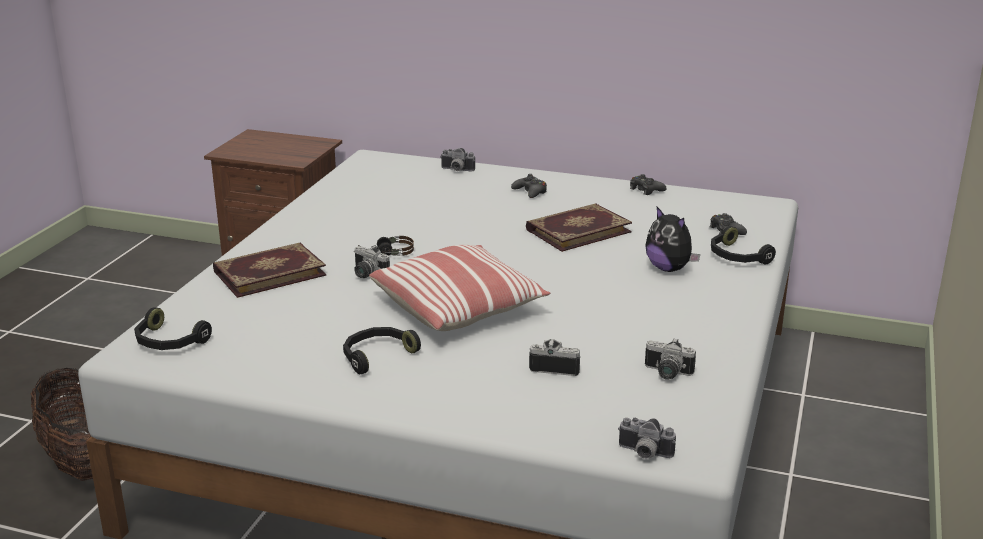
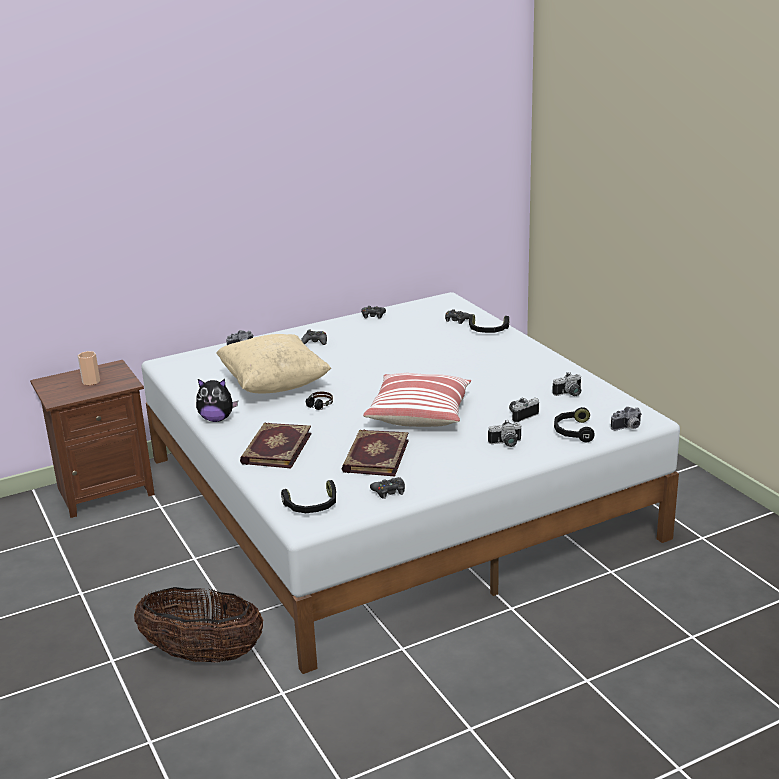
camera: 45 degrees left, 0 degrees up
(252, 368) = (389, 491): none -> black game controller
(279, 148) = (91, 381): none -> cup
(367, 274) = (333, 422): camera -> camera (506, 444)
(376, 356) = (434, 453): black headphones -> black headphones (572, 431)
(402, 215) = (274, 385): none -> beige pillow
(577, 230) = (387, 351): book -> book (374, 456)
(669, 268) = (471, 349): plush toy -> plush toy (217, 419)

